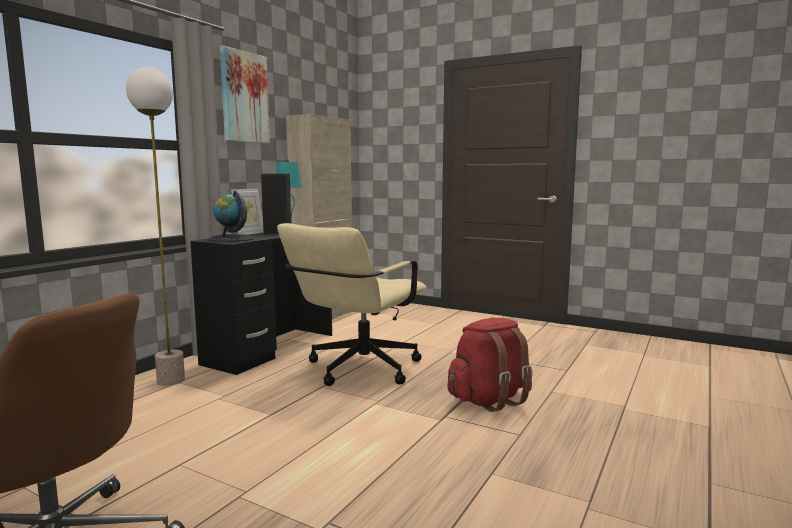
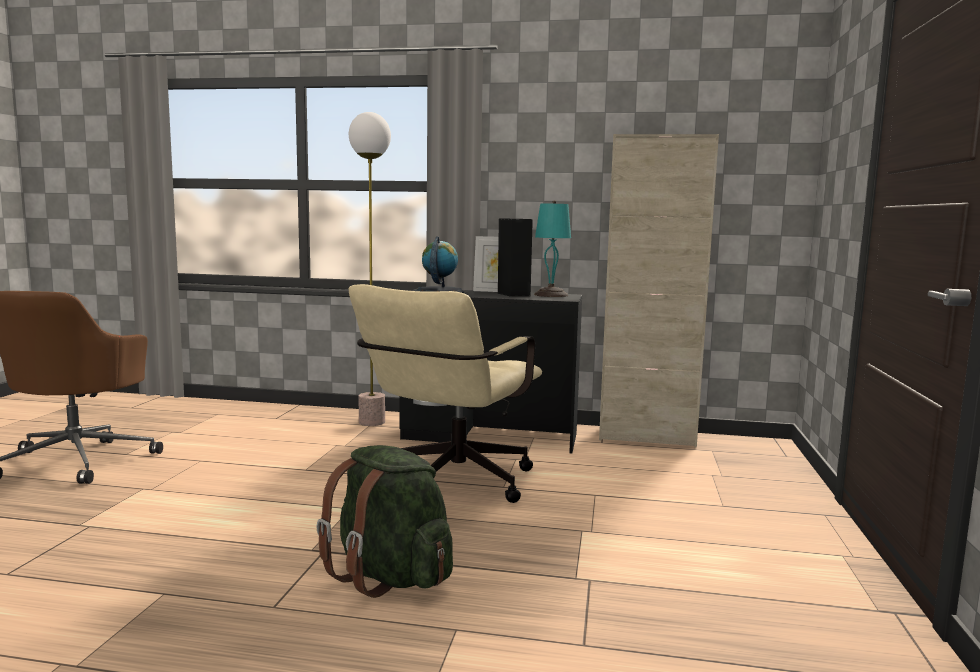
camera: 70 degrees right, 0 degrees up
(244, 97) = (545, 122): picture -> none
(357, 371) = (449, 485): beige office chair -> beige office chair turned 75 degrees counterclockwise
(489, 400) = (390, 576): red backpack -> green backpack

